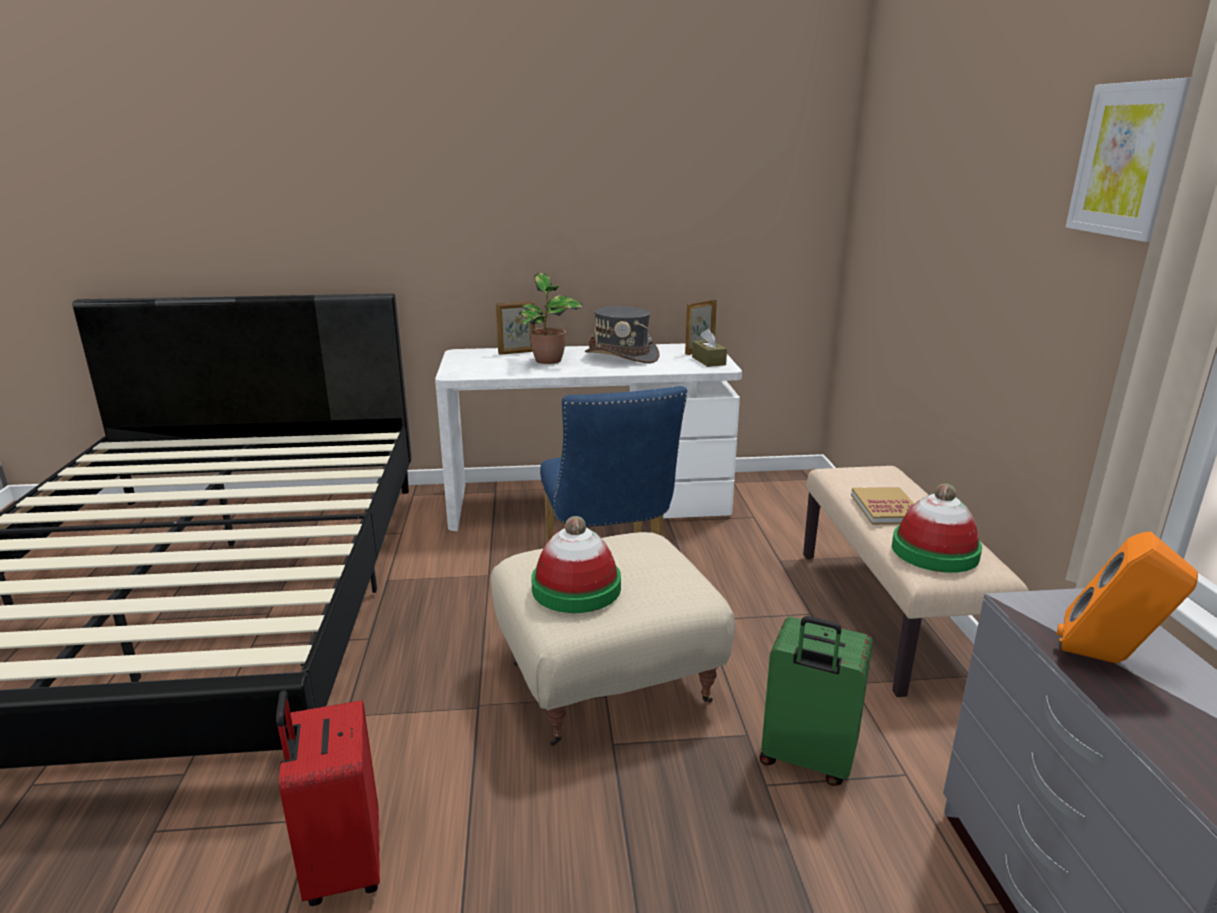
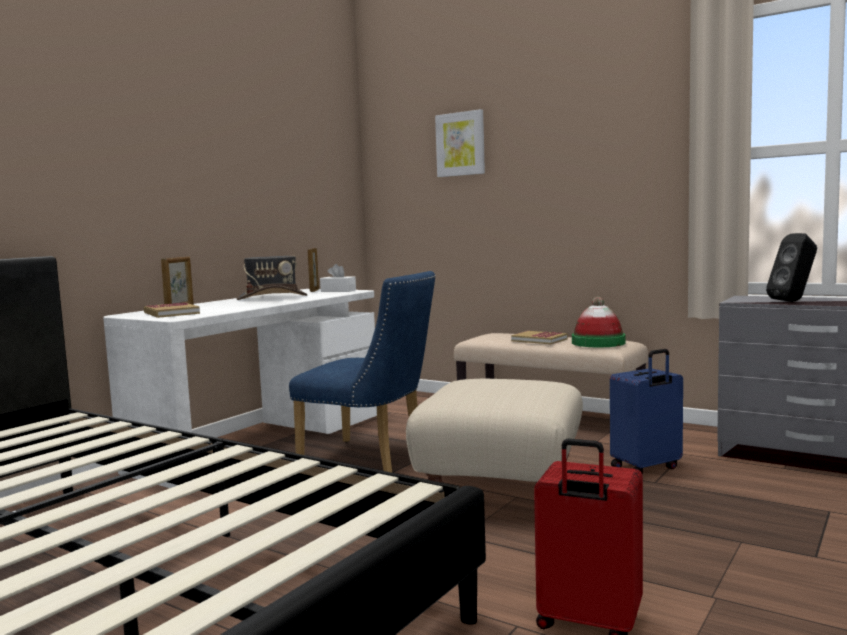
camera: 50 degrees left, 15 degrees down
(479, 362) = (171, 313): none -> book
(549, 361) = (227, 305): potted plant -> none
(576, 588) = (508, 395): hat -> none
(708, 361) = (338, 291): brown tissue box -> white tissue box
(806, 760) = (646, 468): green suitcase -> blue suitcase
(1108, 660) = (793, 301): orange speaker -> black speaker
(1129, 160) = (641, 105): picture -> picture (460, 144)

